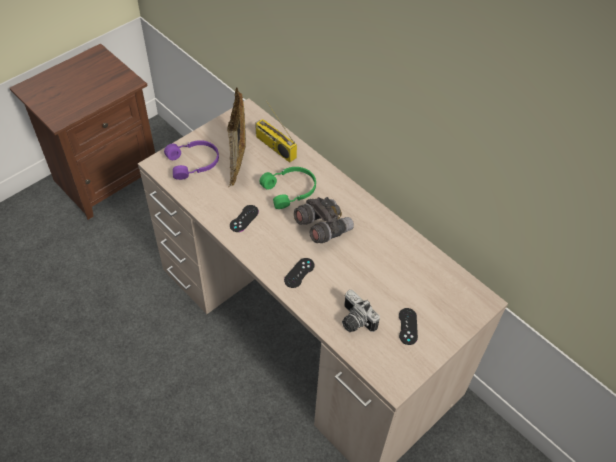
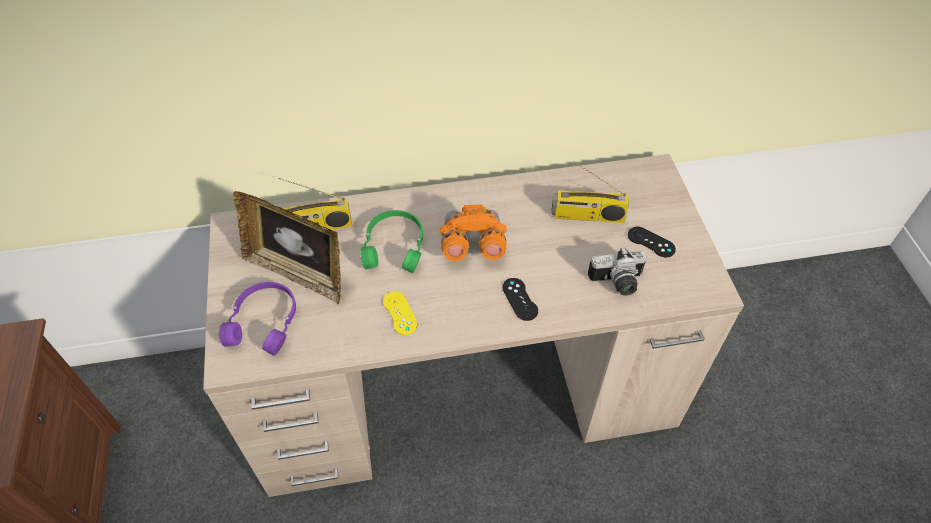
camera: 55 degrees left, 0 degrees up
(244, 218) = (399, 313): black game controller -> yellow game controller
(322, 227) = (472, 245): grey binoculars -> orange binoculars
(399, 278) = (587, 216): none -> radio

